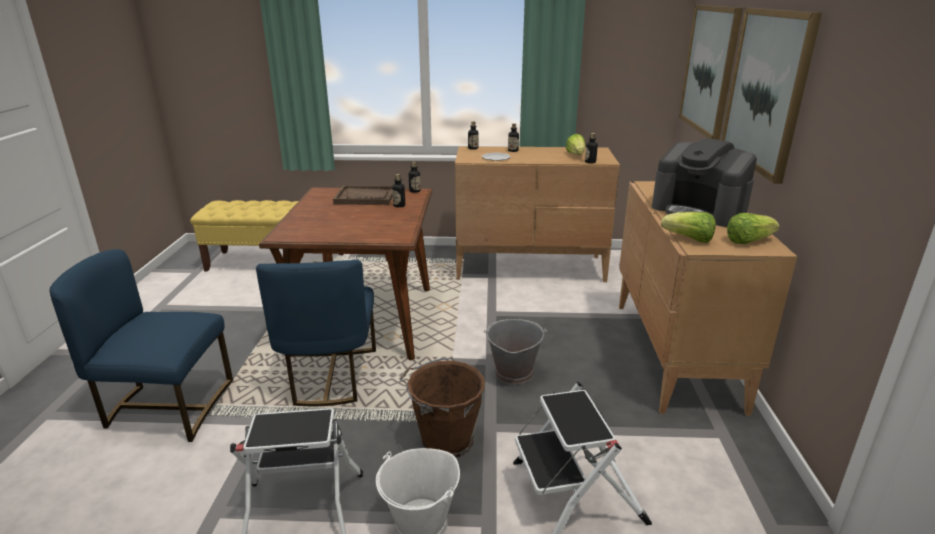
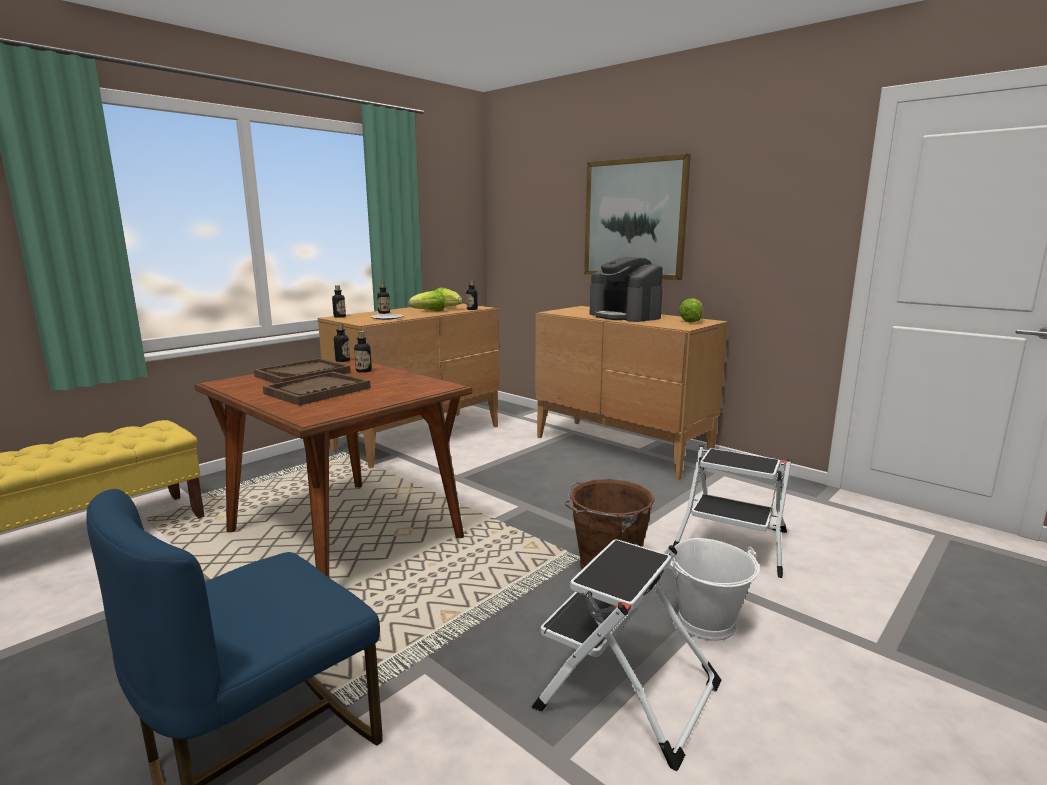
camera: 50 degrees left, 10 degrees down
(329, 377) = (413, 591): blue chair -> none
(335, 215) = (317, 391): none -> brown tray
(513, 373) = (557, 504): grey bucket -> none
(689, 239) = (667, 326): lettuce -> lettuce (429, 312)
(699, 211) = (625, 316): coffee machine -> coffee machine turned 60 degrees clockwise
(709, 70) = (535, 220): picture -> none

